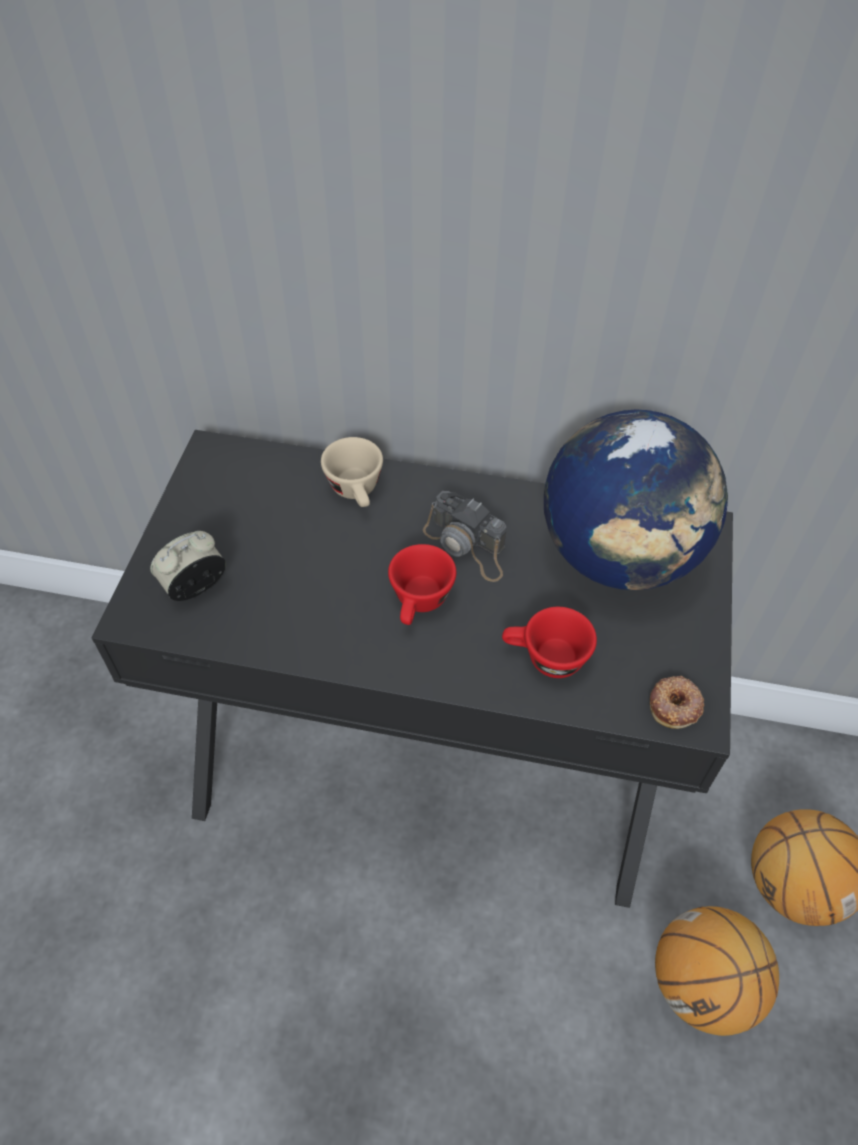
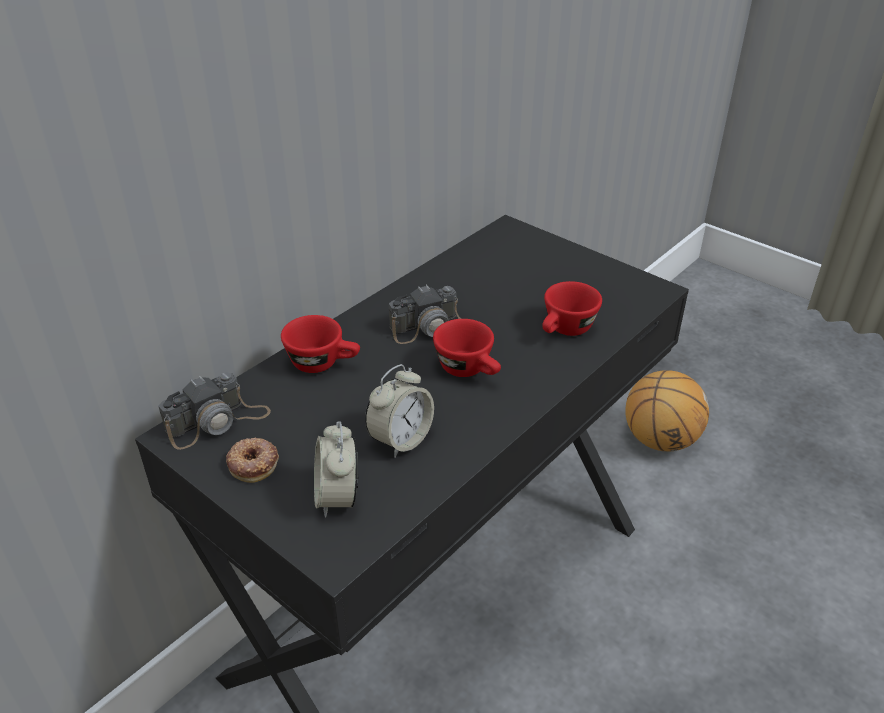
camera: 60 degrees left, 15 degrees down
(240, 465) = (217, 422): none -> camera
(288, 596) = (400, 439): none -> alarm clock
(357, 491) = (323, 363): beige cup -> red cup
(619, 556) = (503, 267): globe -> none
(675, 705) = (640, 293): donut -> donut (253, 463)
(702, 984) = (706, 519): basketball -> none

